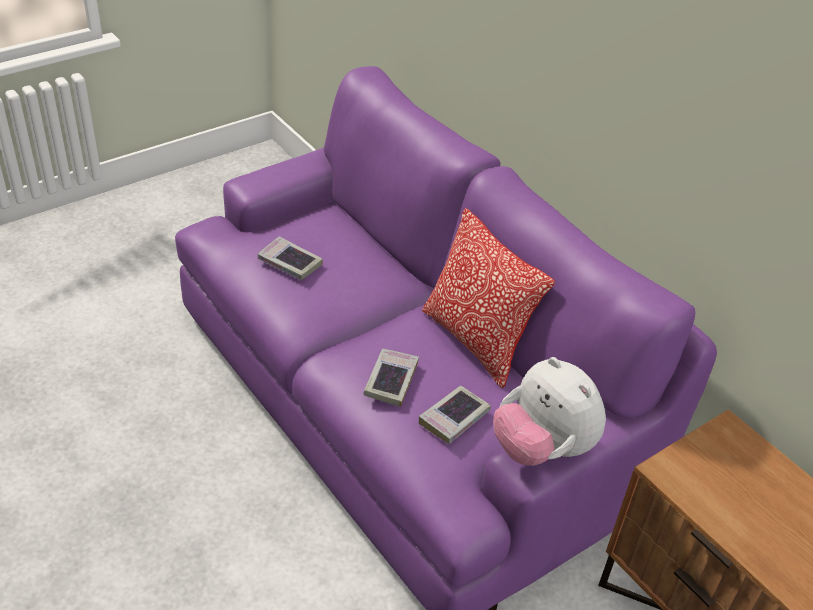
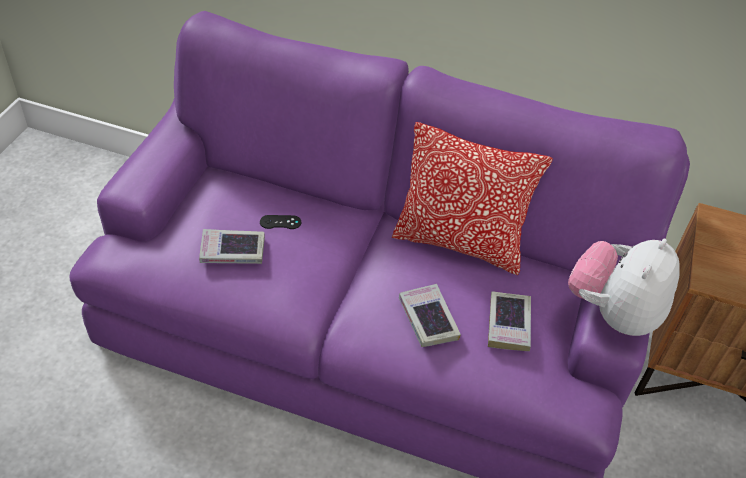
camera: 35 degrees left, 5 degrees up
(345, 260) = (280, 222): none -> black game controller
(542, 448) = (613, 313): plush toy -> plush toy turned 105 degrees clockwise

